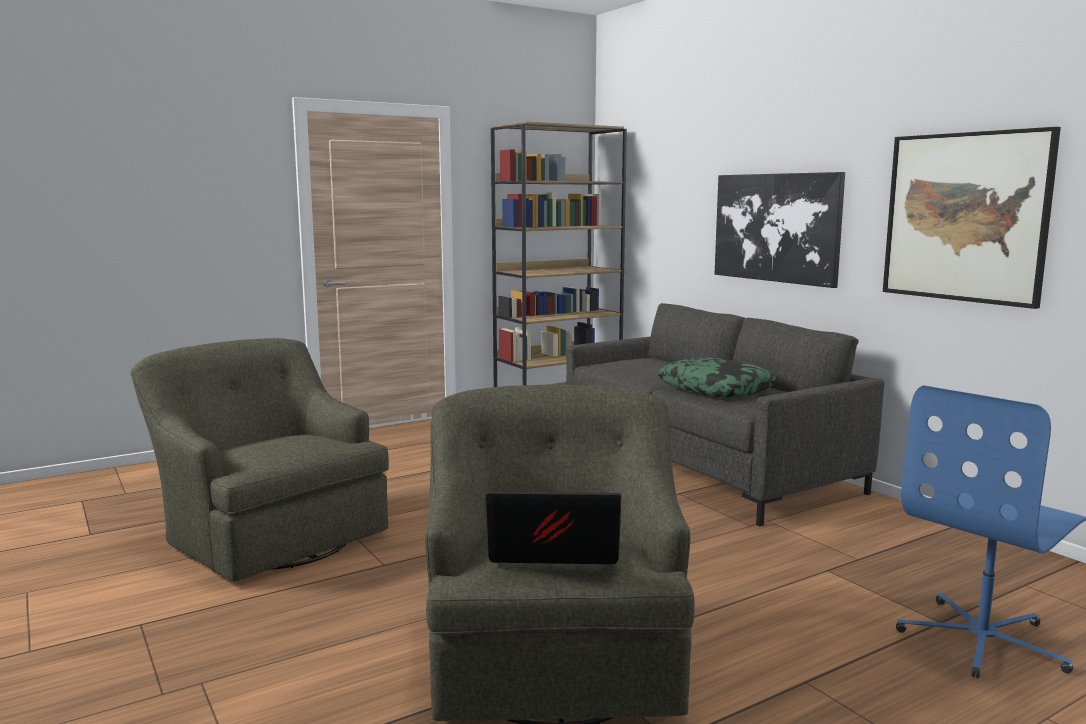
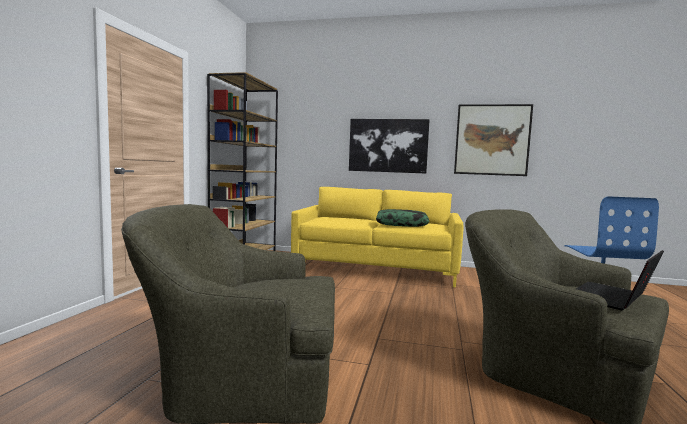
camera: 45 degrees left, 5 degrees down
(705, 466) = (376, 269): grey sofa -> yellow sofa

